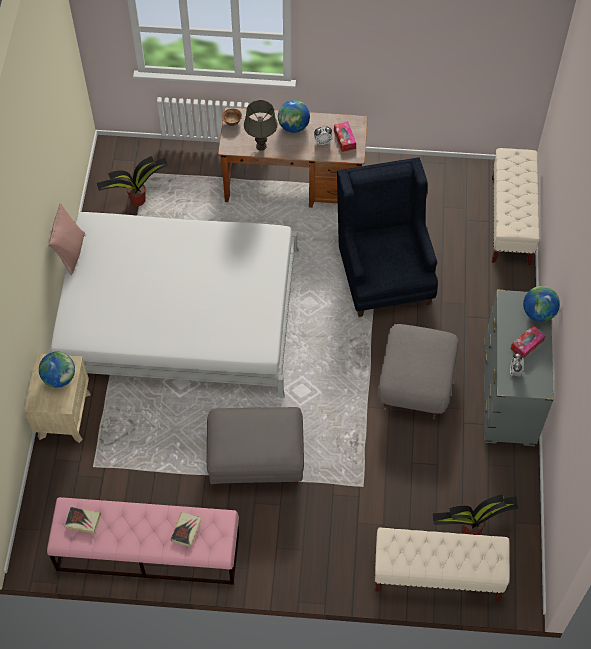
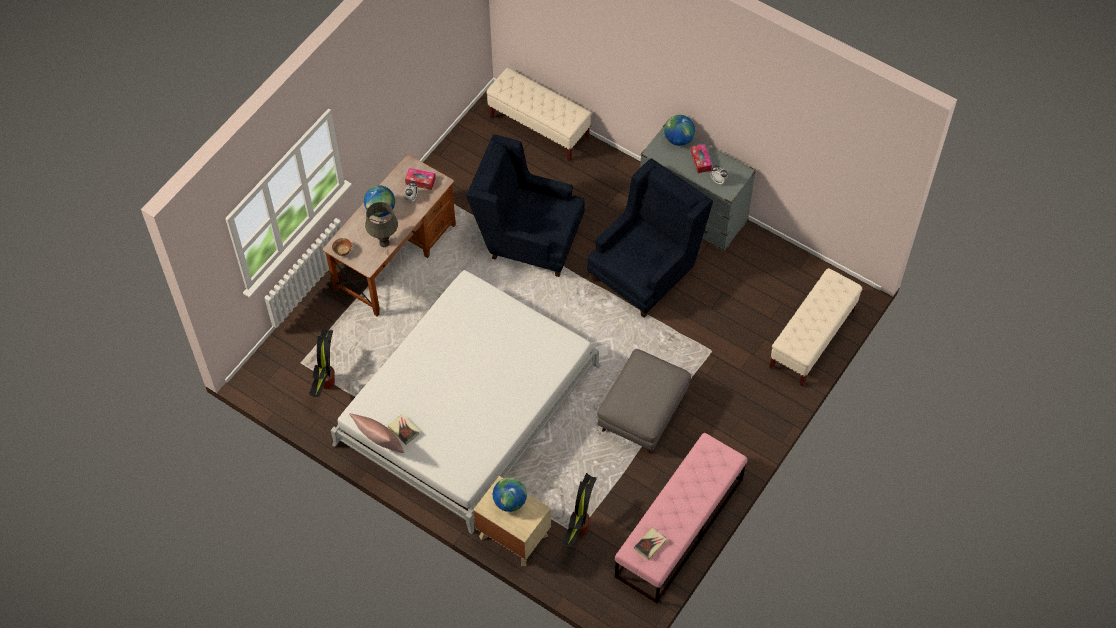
camera: 60 degrees left, 0 degrees up
(186, 530) = (701, 473): book -> book (404, 430)
(416, 384) = (646, 270): grey ottoman -> blue armchair
(469, 530) = (789, 300): potted plant -> potted plant (579, 529)

